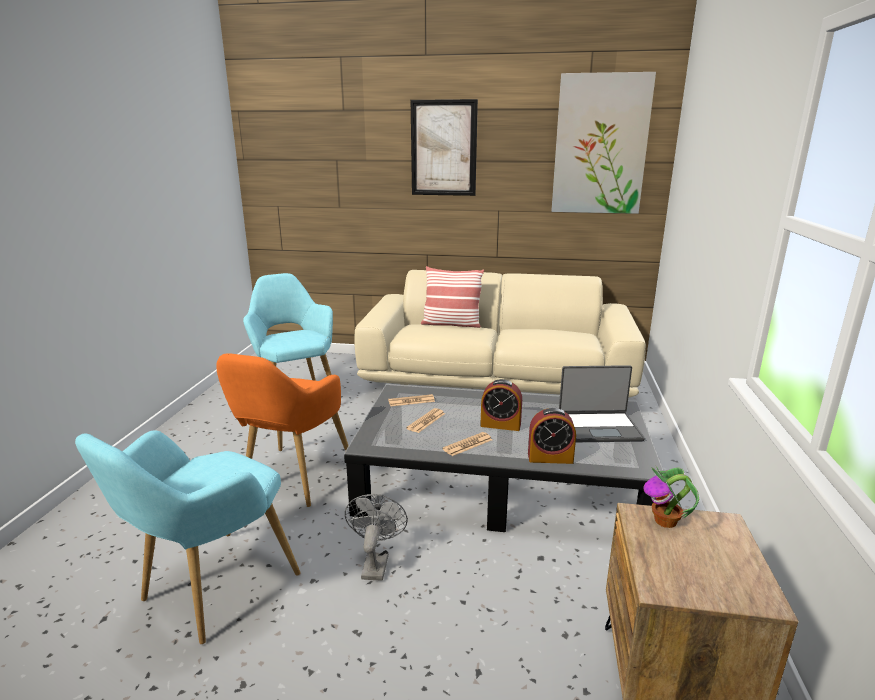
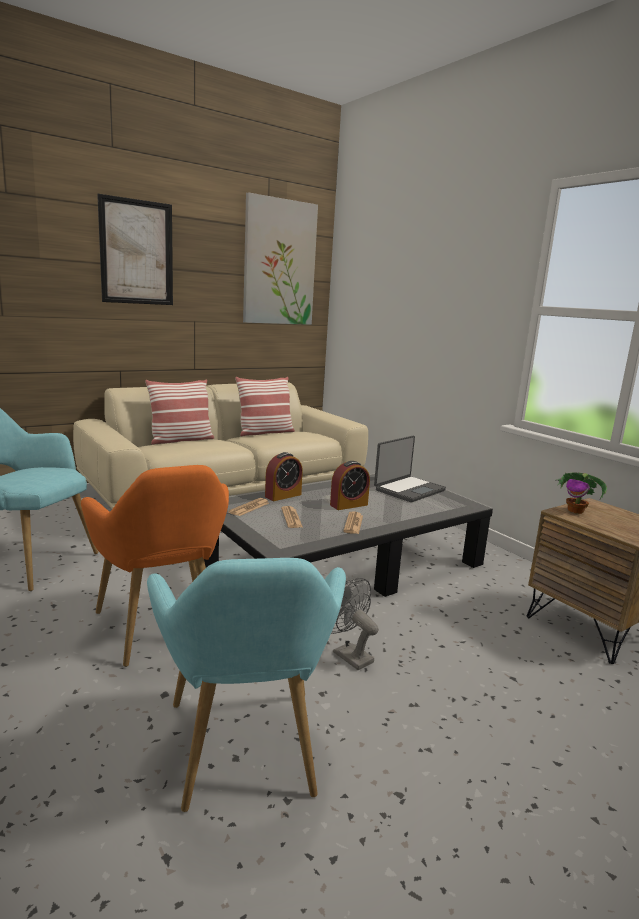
camera: 45 degrees left, 5 degrees down
(539, 329) = (265, 432): none -> pillow
(550, 458) = (417, 515): alarm clock -> alarm clock (283, 495)

